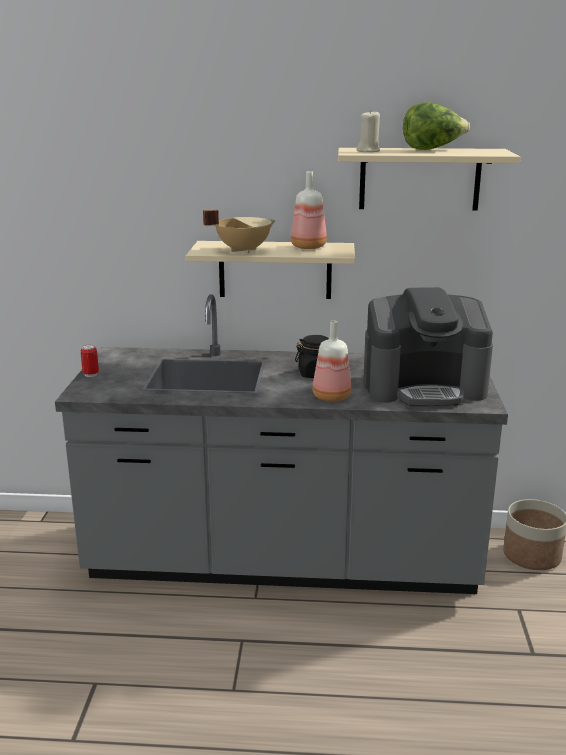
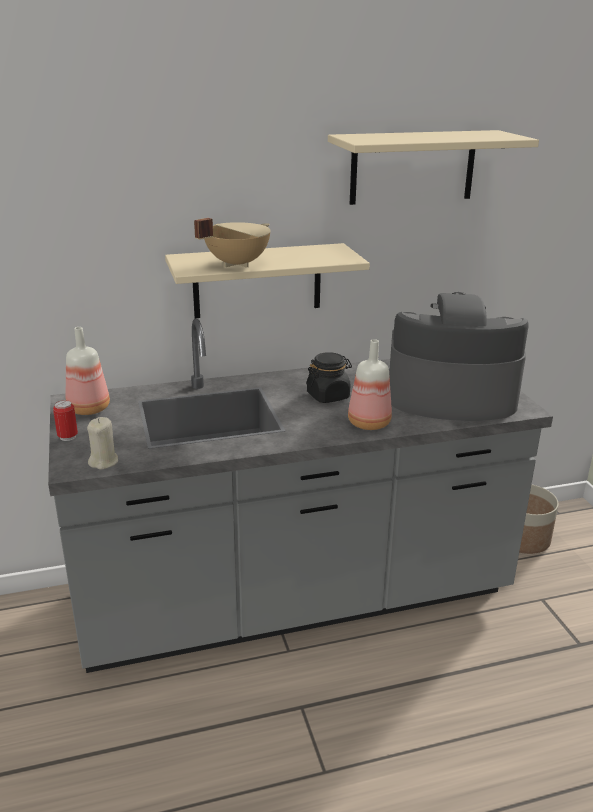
camera: 20 degrees left, 5 degrees up
(309, 247) = (305, 253): bottle -> bottle (90, 409)
(368, 151) = (376, 139): beige candle -> beige candle (104, 462)
(424, 387) = (450, 396): coffee machine -> coffee machine turned 150 degrees counterclockwise
(432, 149) = (434, 134): lettuce -> none

